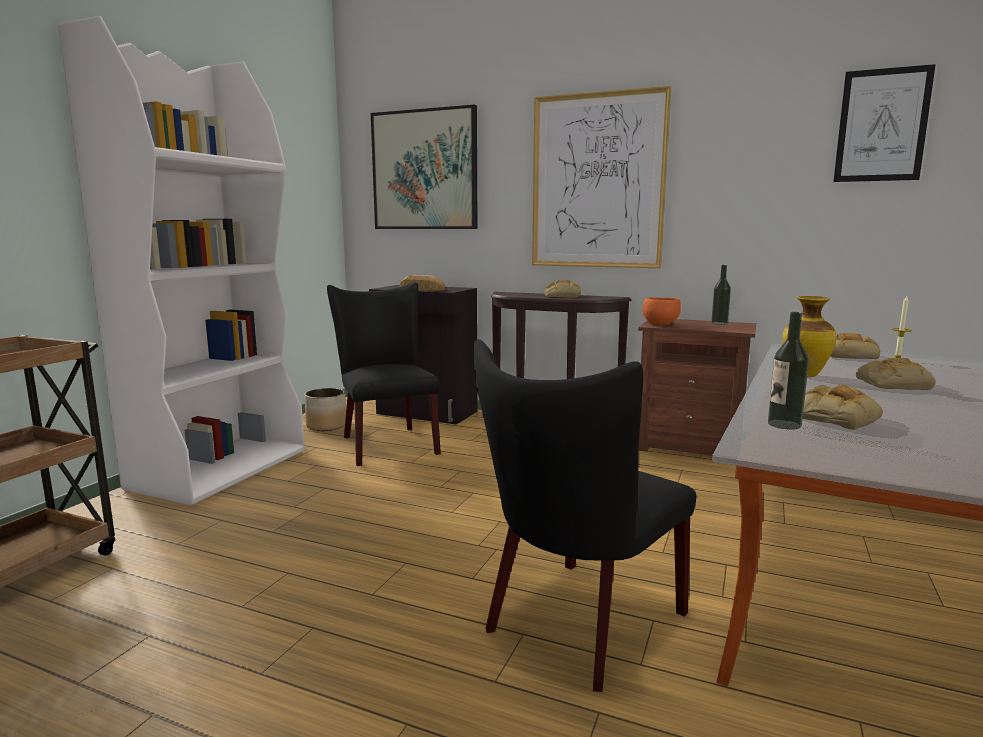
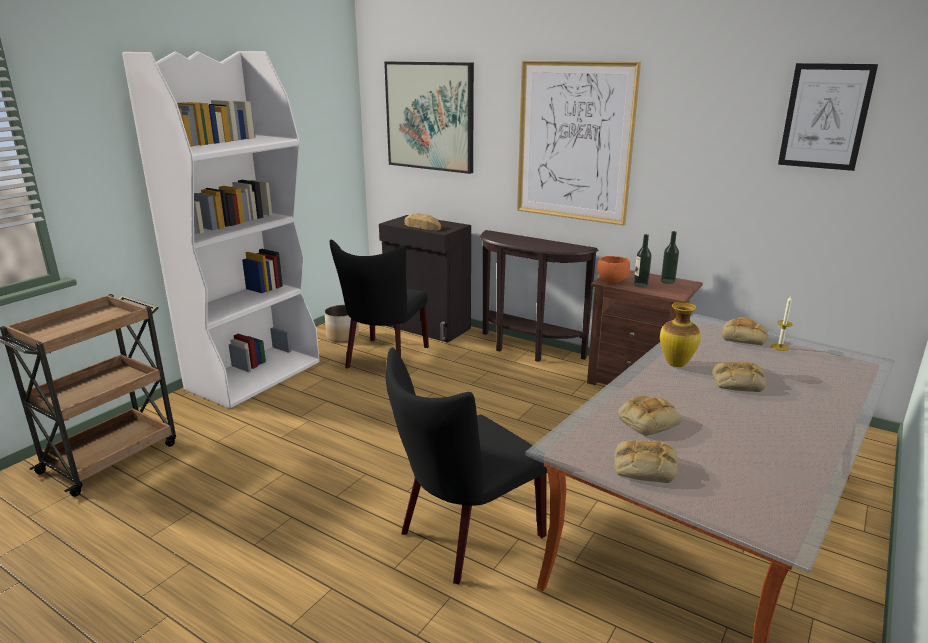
camera: 10 degrees right, 10 degrees up
(386, 443) = (384, 359): black chair -> black chair turned 150 degrees counterclockwise
(562, 296) = (537, 243): bread -> bread (644, 467)
(784, 424) = (601, 425): bottle -> bottle (640, 285)

